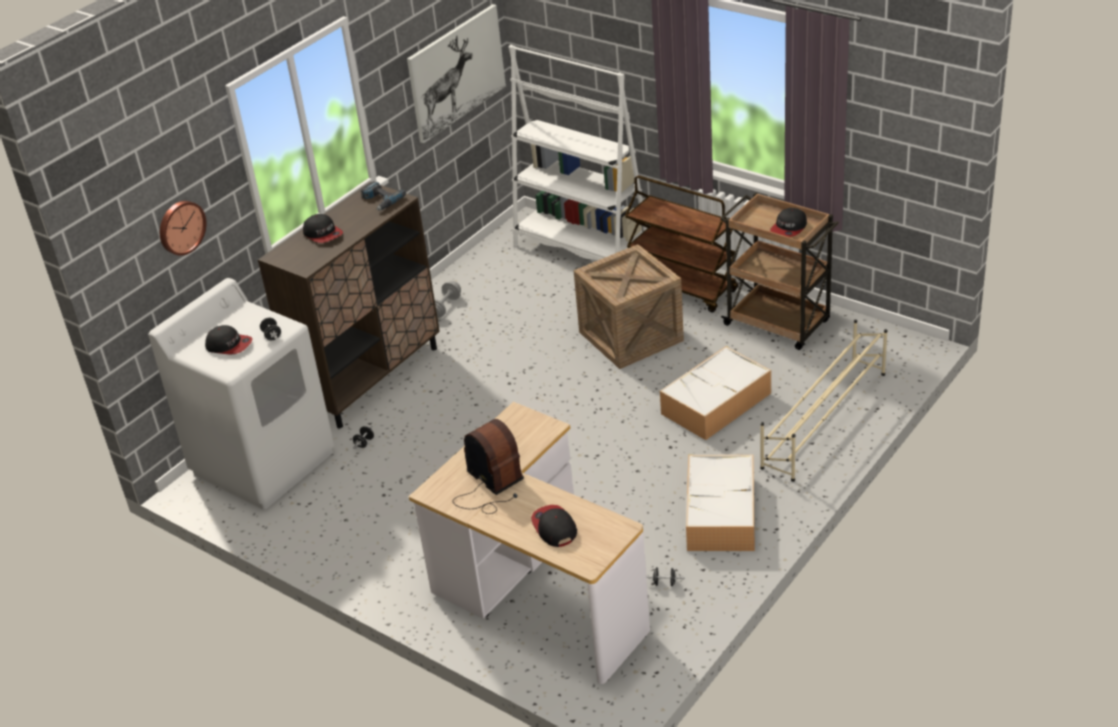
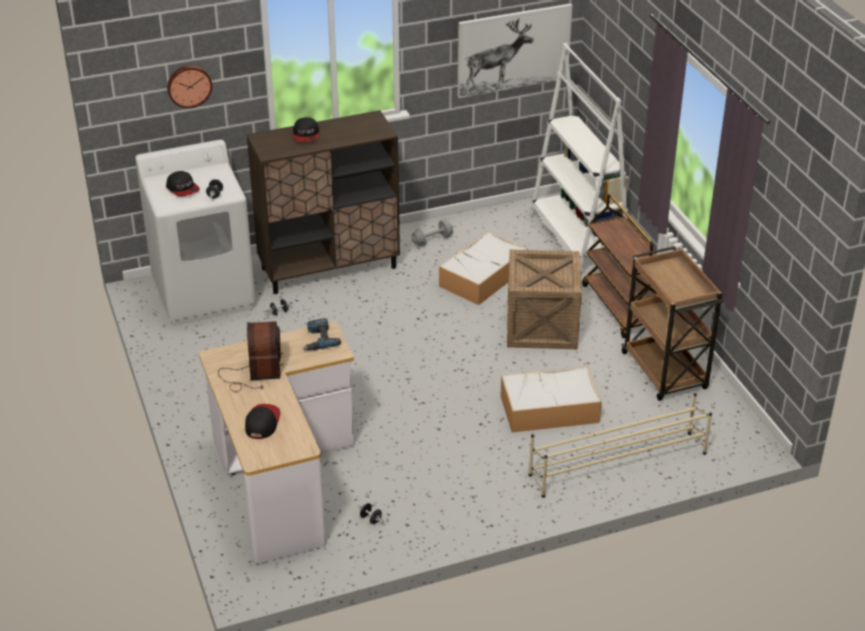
camera: 30 degrees right, 0 degrees up
(380, 200) = (370, 127): power drill -> power drill (318, 339)
(721, 515) = (463, 493): storage box -> storage box (482, 278)
(789, 228) = (680, 288): cap -> none

